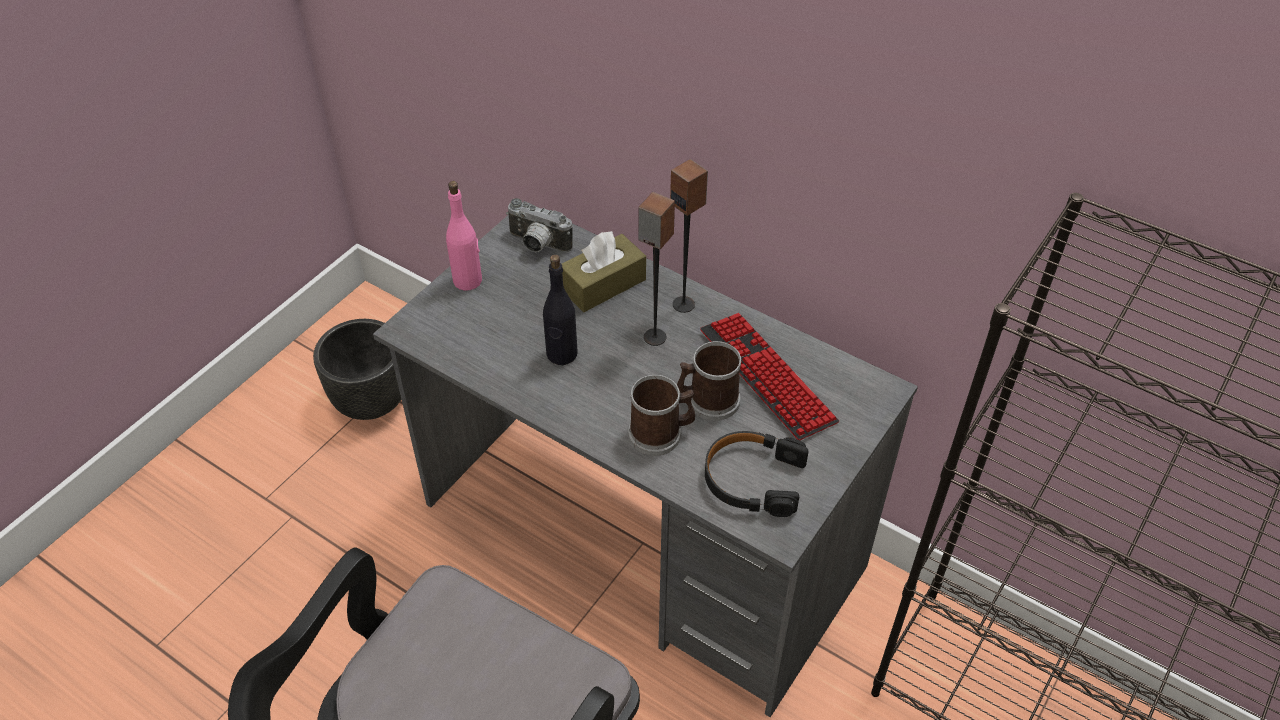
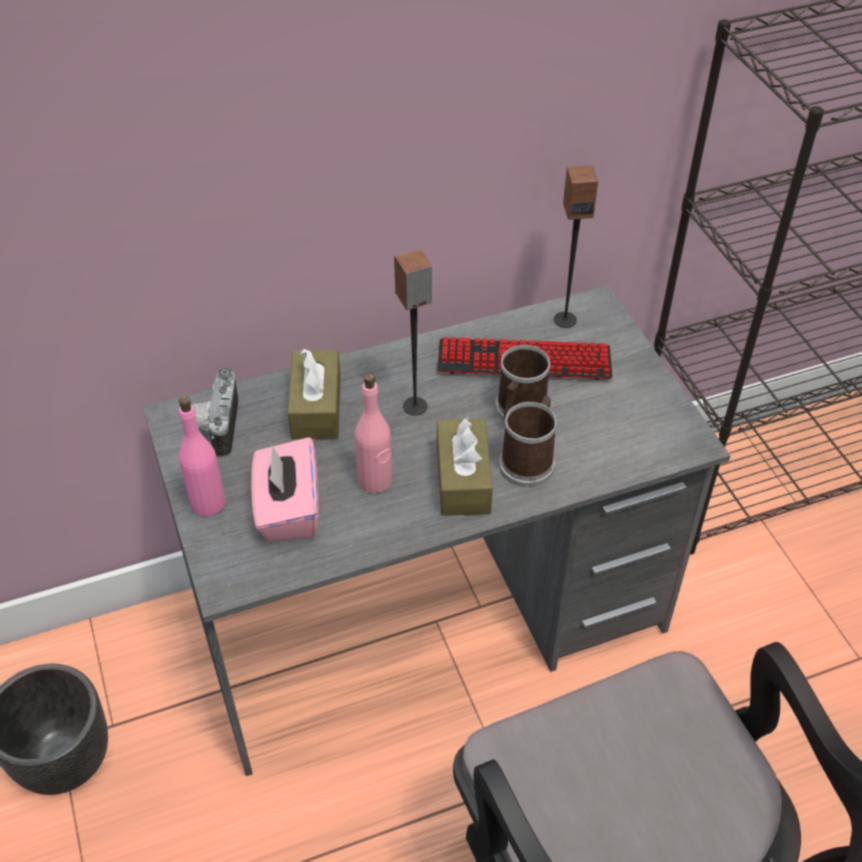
camera: 55 degrees left, 0 degrees up
(495, 323) = (288, 510): none -> pink tissue box
(537, 245) = (215, 427): camera -> camera turned 120 degrees clockwise
(561, 354) = (375, 480): black bottle -> pink bottle
(606, 403) = (463, 479): none -> brown tissue box
(684, 304) = (394, 367): speaker -> speaker (565, 319)
(753, 479) = (625, 429): black headphones -> none

